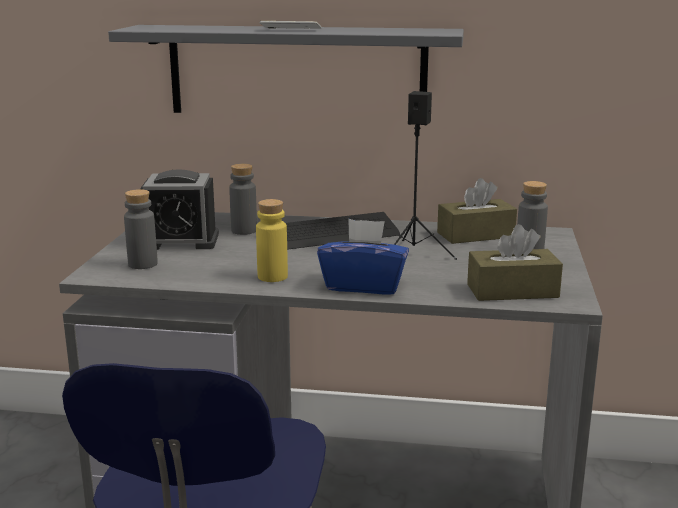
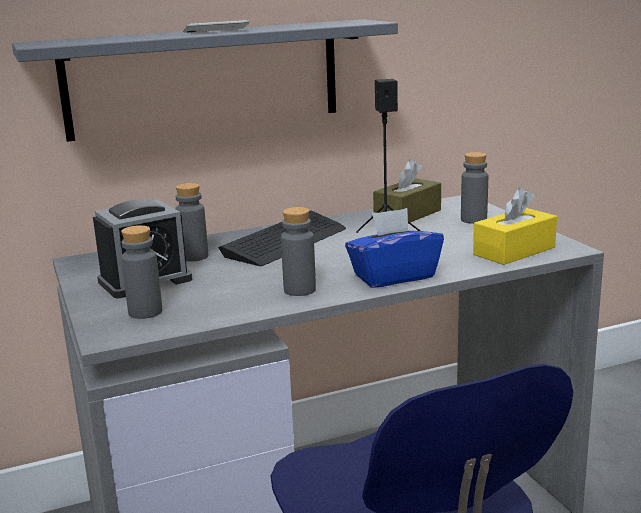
camera: 30 degrees left, 0 degrees up
(272, 277) = (299, 290): yellow bottle -> grey bottle
(512, 291) = (514, 251): brown tissue box -> yellow tissue box

